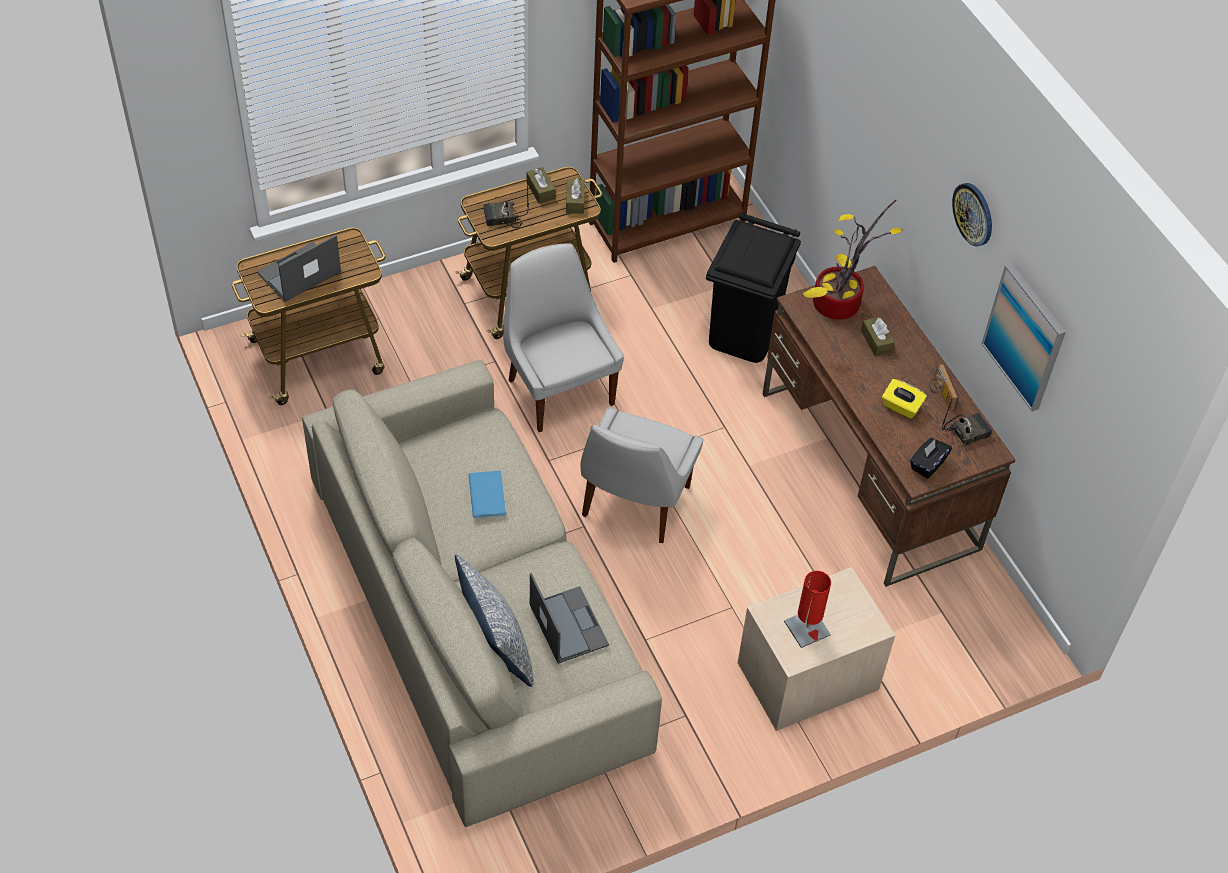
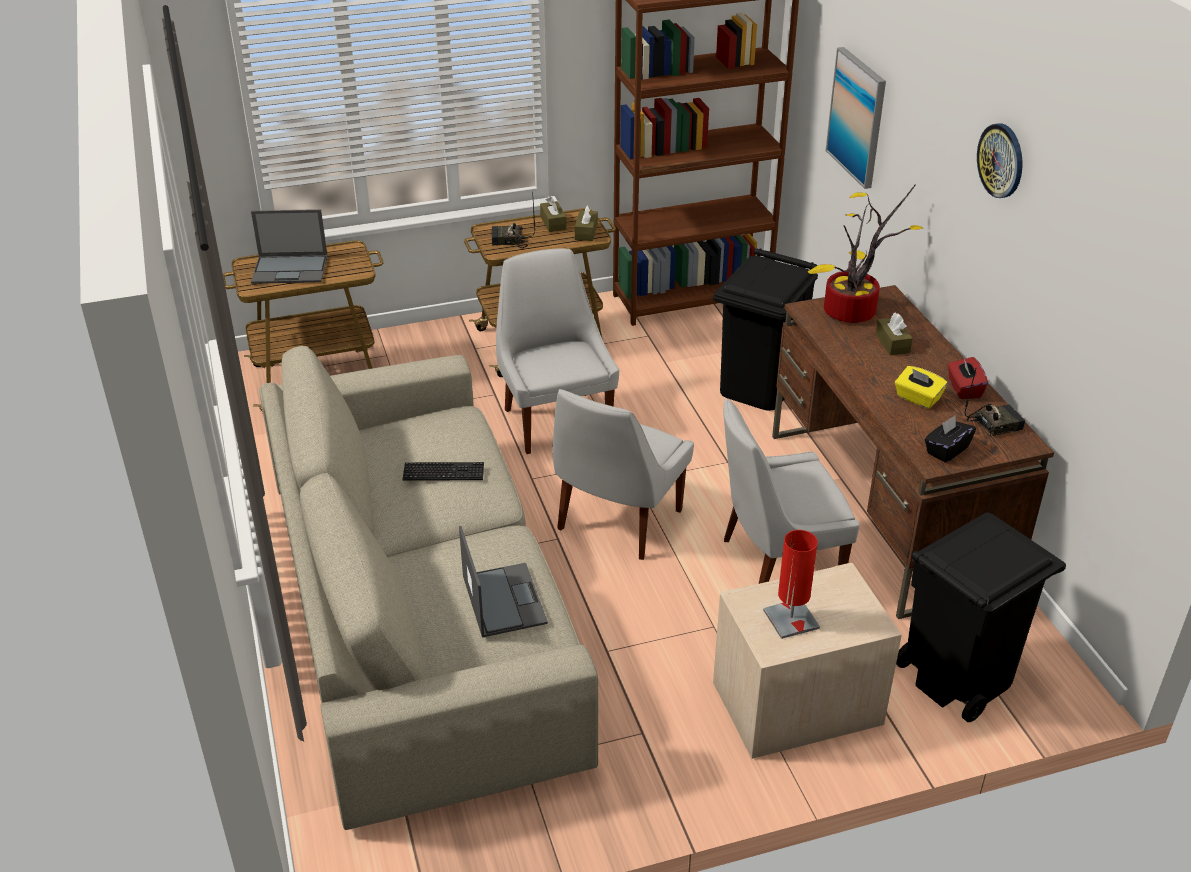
camera: 10 degrees right, 15 degrees down
(298, 273) = (291, 269): laptop -> laptop turned 150 degrees counterclockwise
(488, 493) = (443, 473): blue book -> keyboard
(495, 645) = (414, 617): pillow -> none
(778, 539) = (775, 565): none -> white chair
(936, 639) = (957, 677): none -> black trash can
(940, 392) = (963, 389): radio -> red tissue box
(1025, 337) = (1064, 286): picture -> picture (857, 117)

